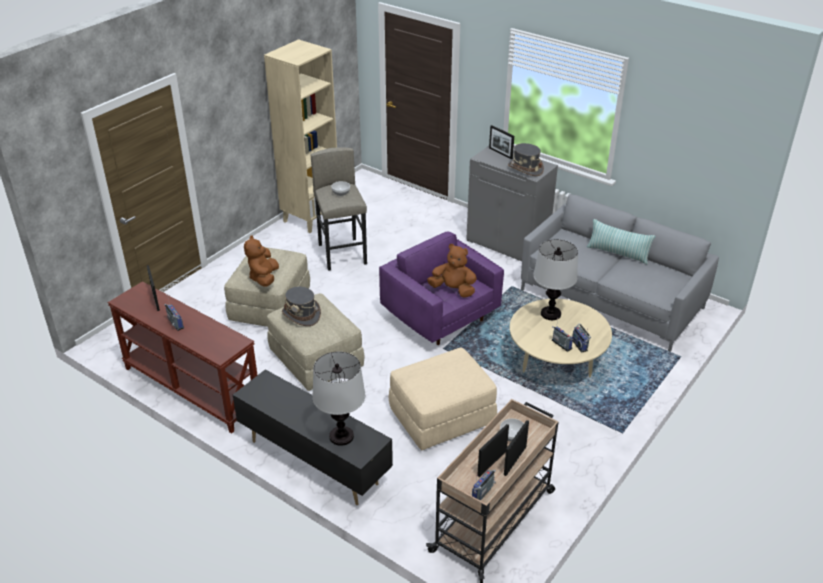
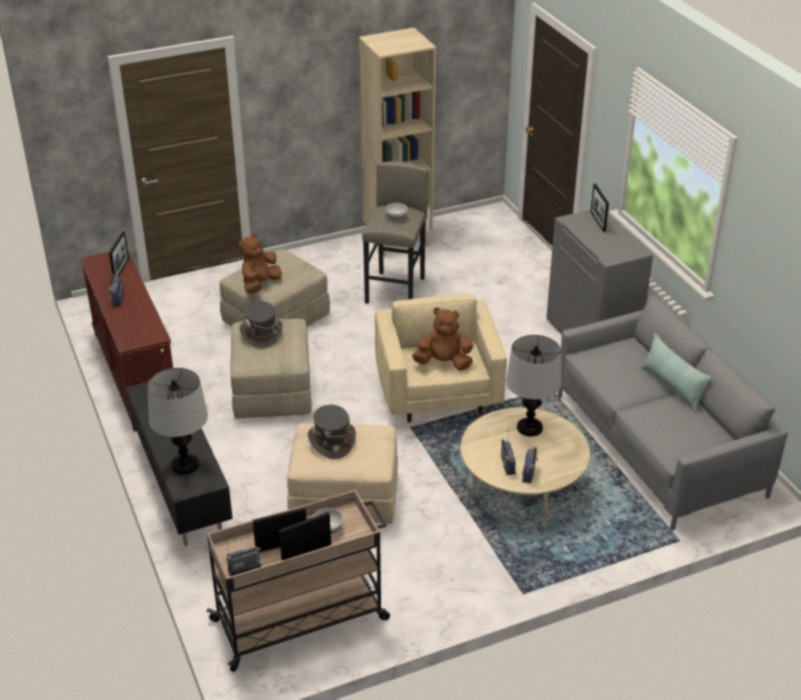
camera: 30 degrees right, 0 degrees up
(440, 317) = (438, 394): purple armchair -> beige armchair
(453, 290) = (444, 363): brown plush toy -> brown plush toy turned 45 degrees counterclockwise
(525, 168) = (608, 248): grey hat -> grey hat (331, 441)

